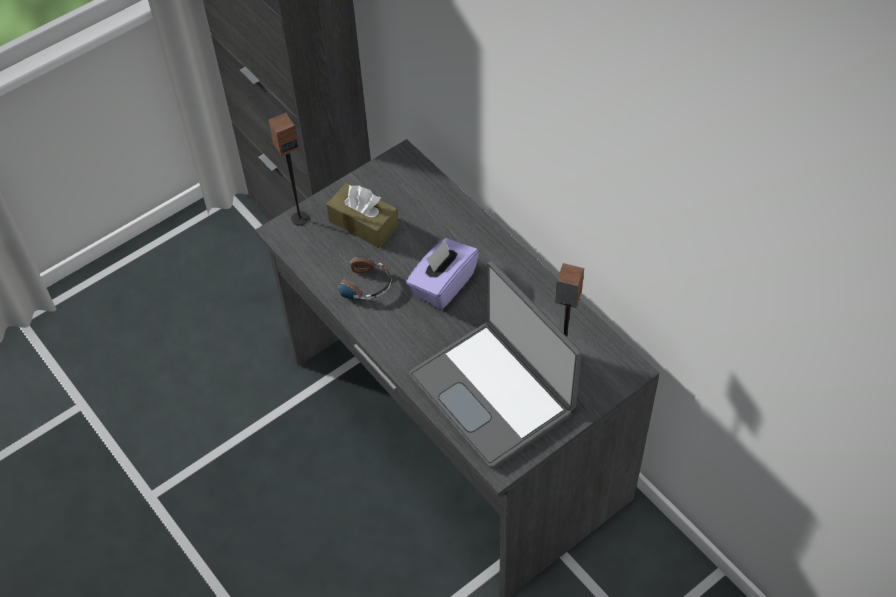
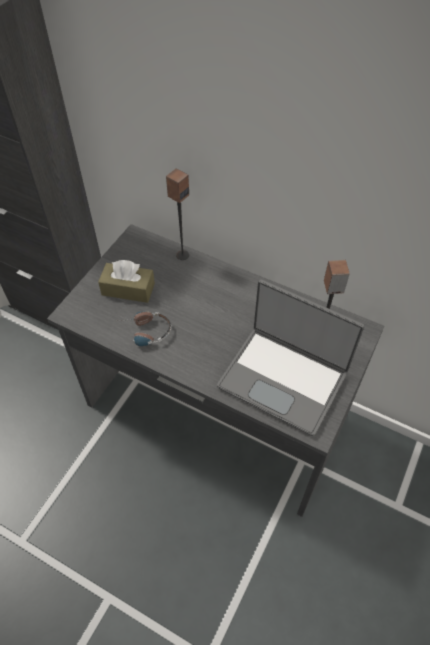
camera: 25 degrees left, 0 degrees up
(299, 218) = (78, 299): speaker -> speaker (182, 255)
(443, 285) = (207, 314): purple tissue box -> none

